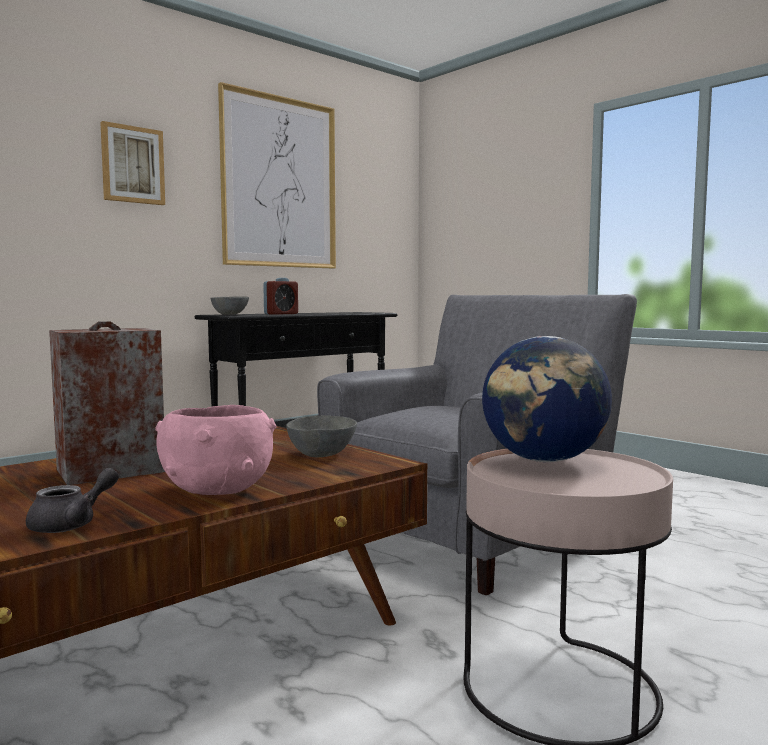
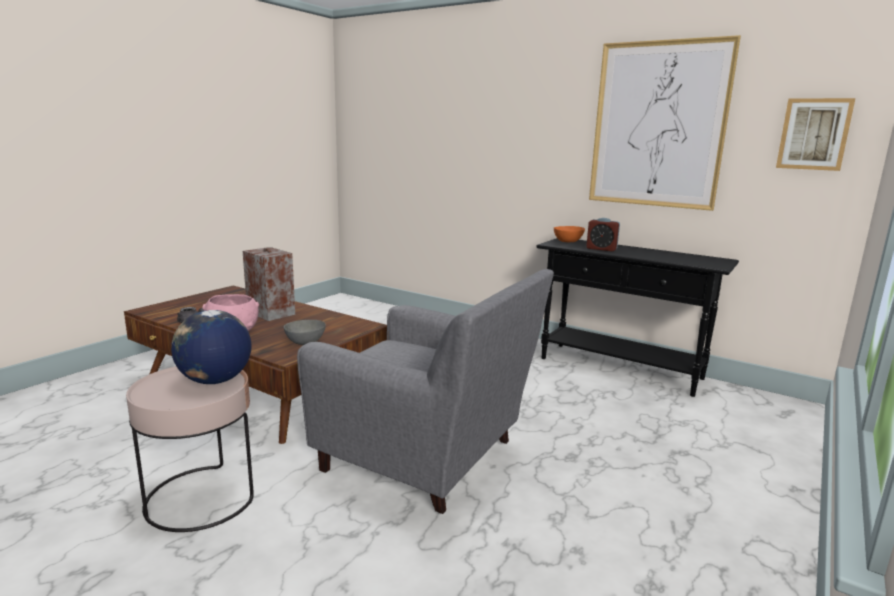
camera: 75 degrees right, 10 degrees up
(132, 165) = (529, 124): picture -> picture (814, 134)
(230, 314) = (568, 242): grey bowl -> orange bowl

